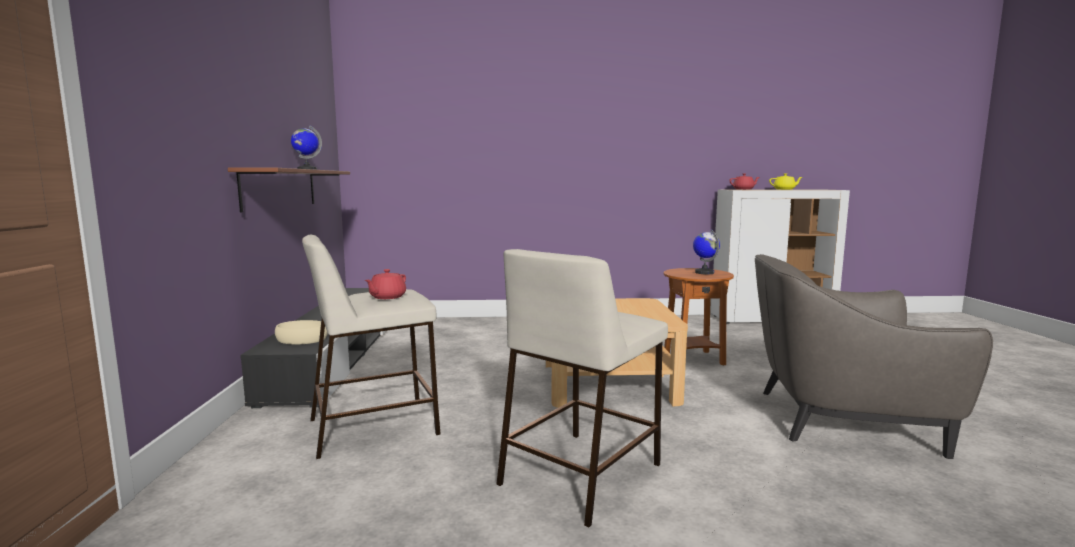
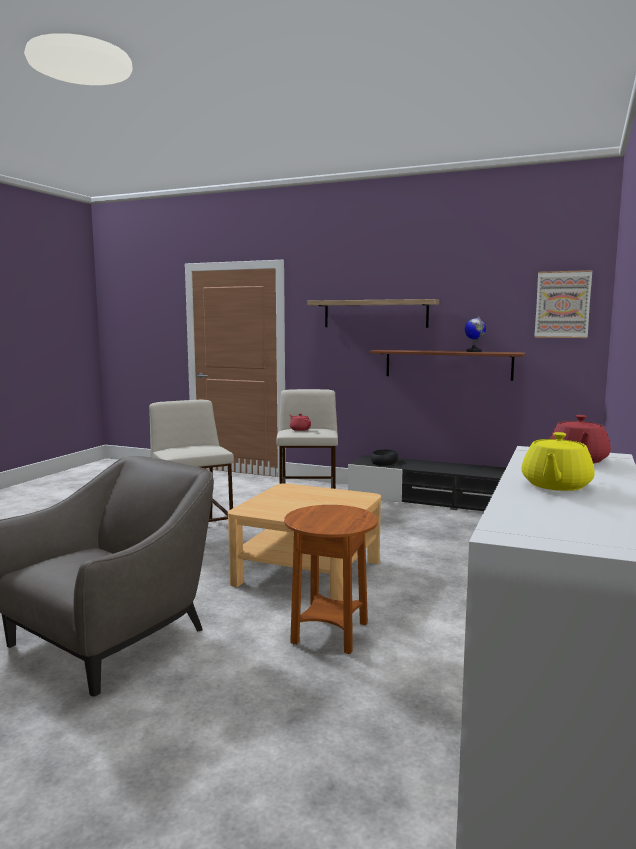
camera: 115 degrees right, 0 degrees up
(218, 103) = (375, 314): none -> shelf
(302, 339) = (384, 462): beige bowl -> black bowl
(323, 122) = (562, 304): none -> picture
(704, 272) = (328, 520): globe -> none

